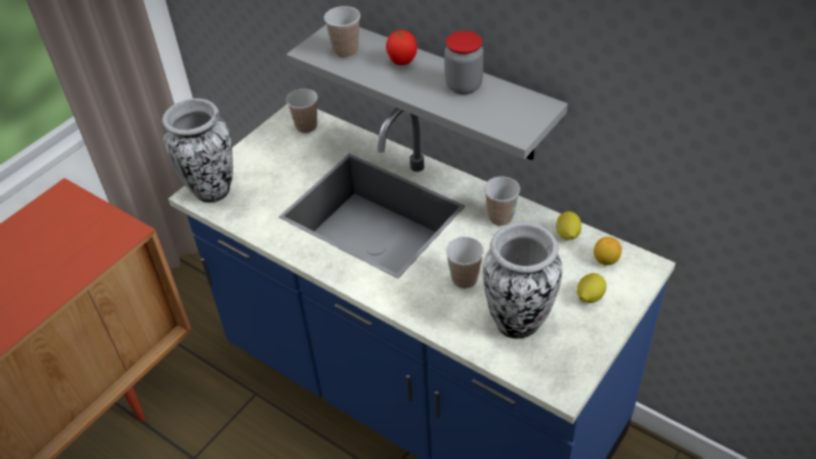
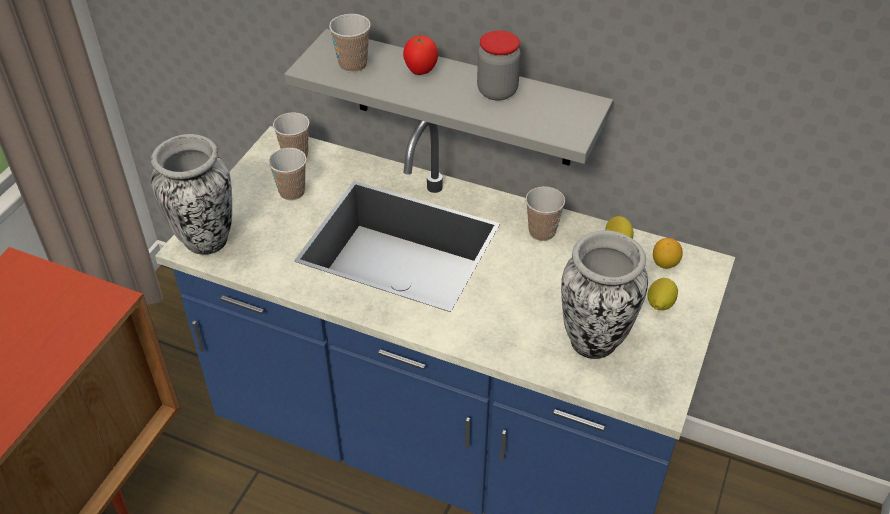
camera: 15 degrees left, 0 degrees up
(464, 279) = (523, 303): cup -> cup (292, 192)

